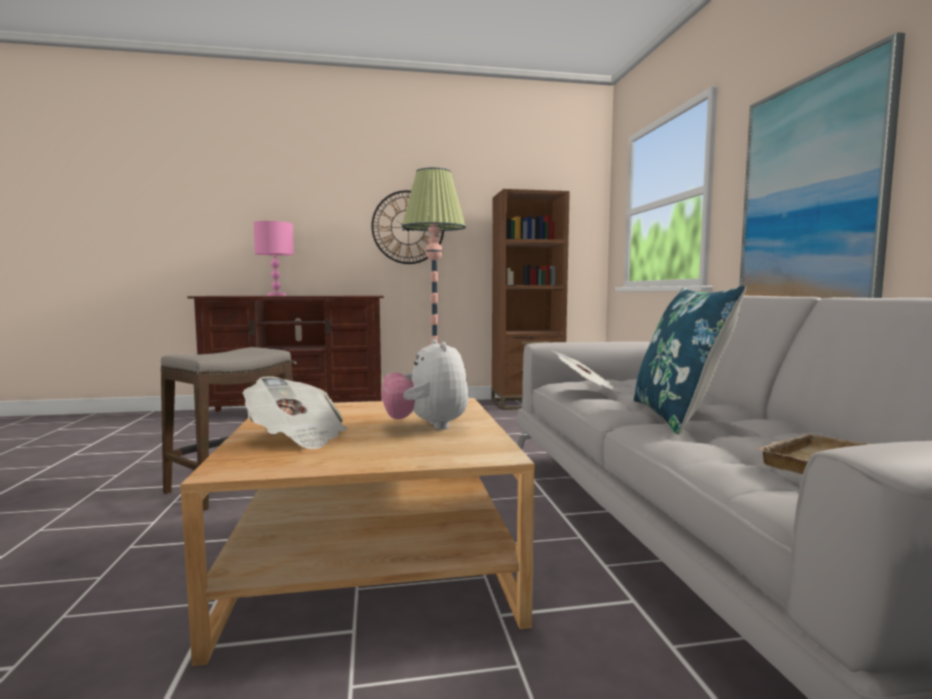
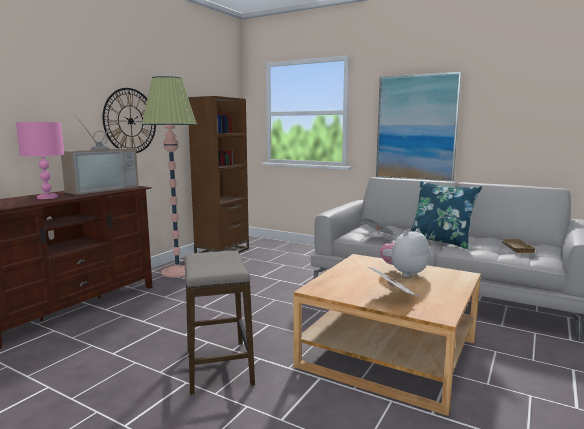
camera: 50 degrees left, 5 degrees up
(340, 295) = (101, 189): none -> television
(427, 426) = (404, 273): plush toy -> plush toy turned 120 degrees clockwise

